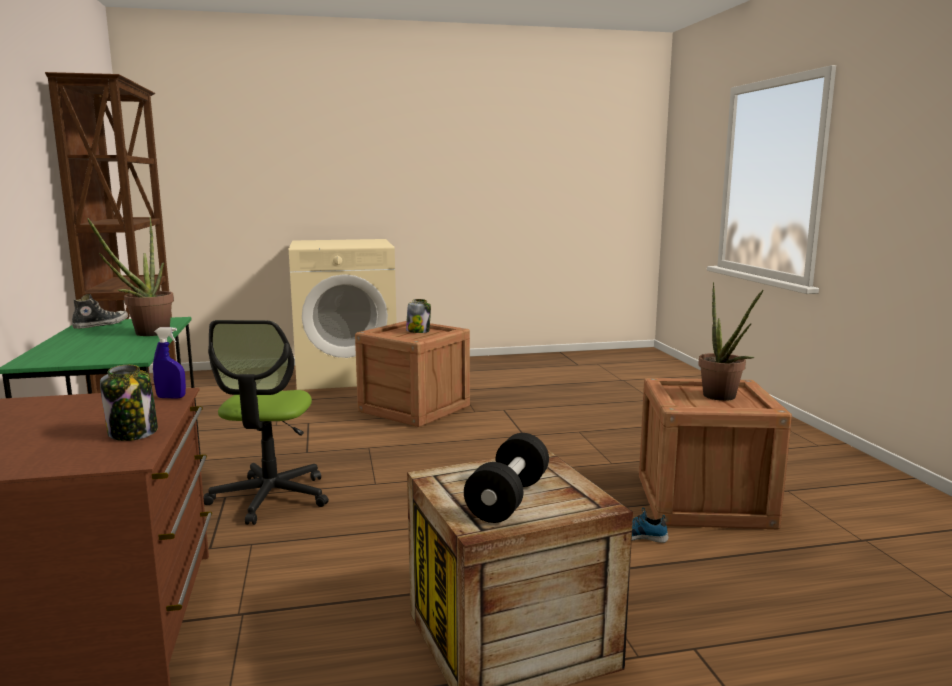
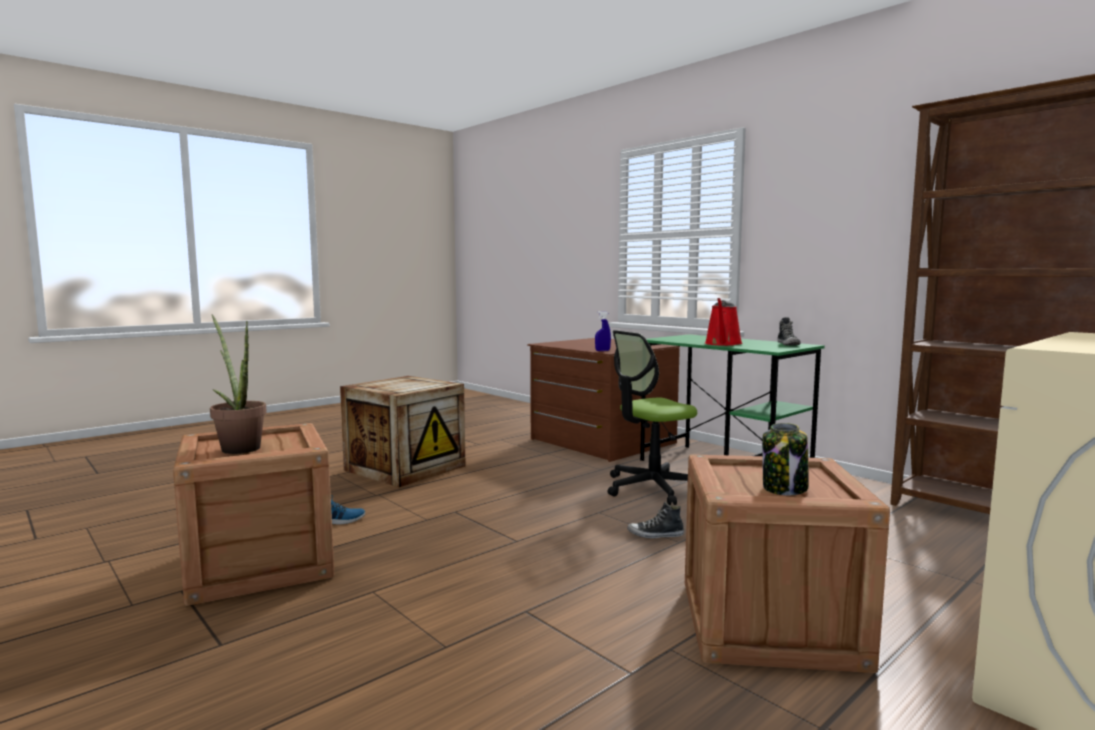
camera: 150 degrees right, 5 degrees down
(133, 433) = (567, 345): jar -> none
(146, 334) = (723, 344): potted plant -> red watering can
(270, 497) = (651, 488): office chair -> office chair turned 90 degrees counterclockwise
(373, 455) = (655, 535): none -> shoe
(508, 499) = (402, 382): black dumbbell -> none

